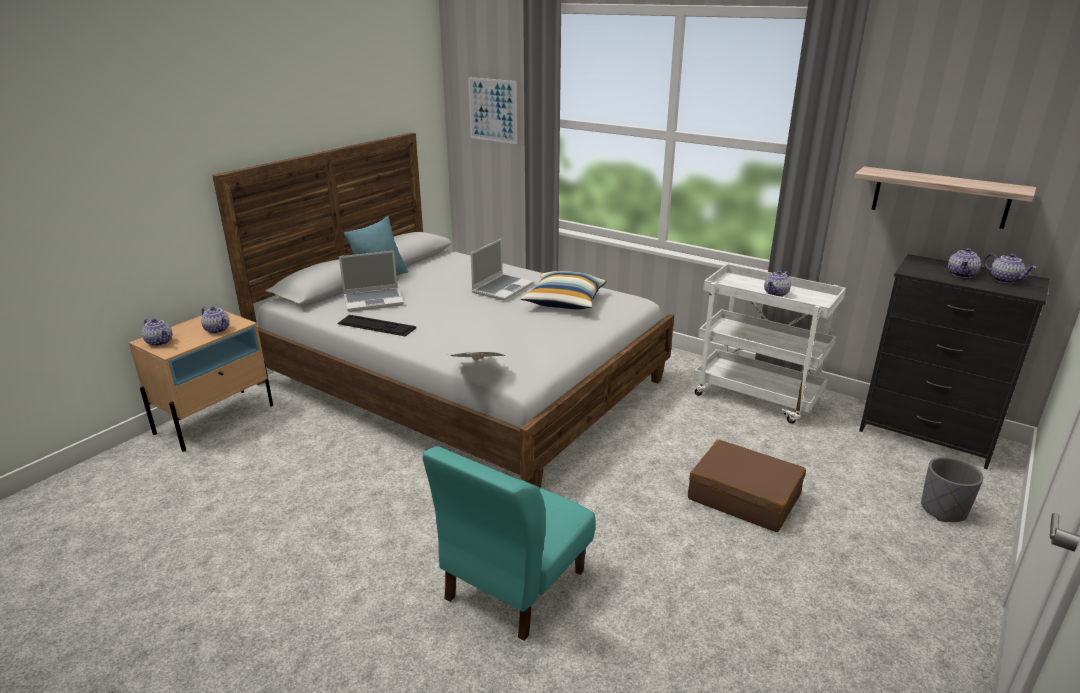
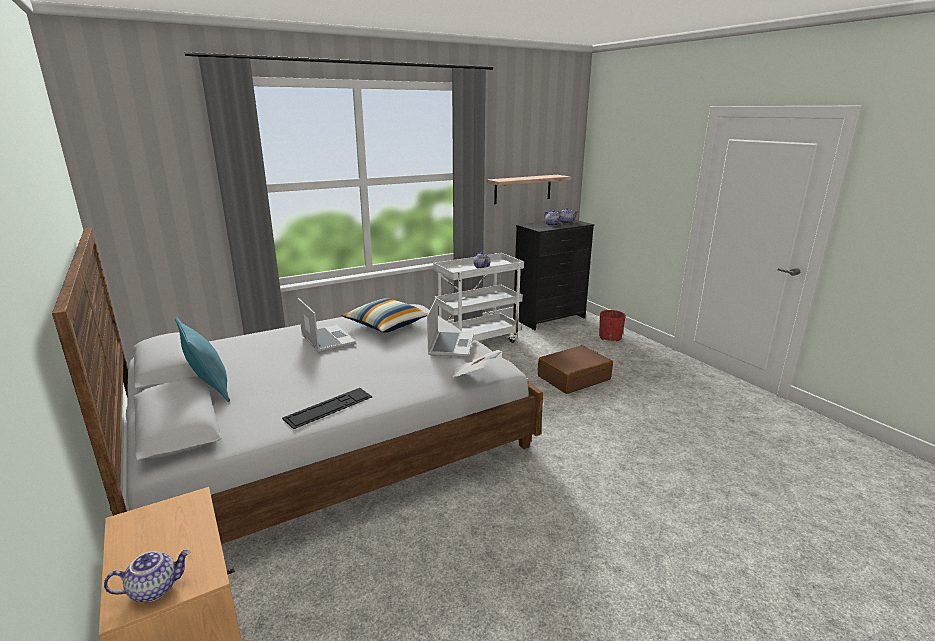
camera: 65 degrees left, 5 degrees down
(218, 330) = (187, 522): teapot -> none
(374, 300) = (261, 400): laptop -> laptop (450, 345)
(493, 110) = (160, 190): picture -> none
(514, 585) = (625, 482): turquoise chair -> none
(944, 510) = (610, 337): grey planter -> red planter

